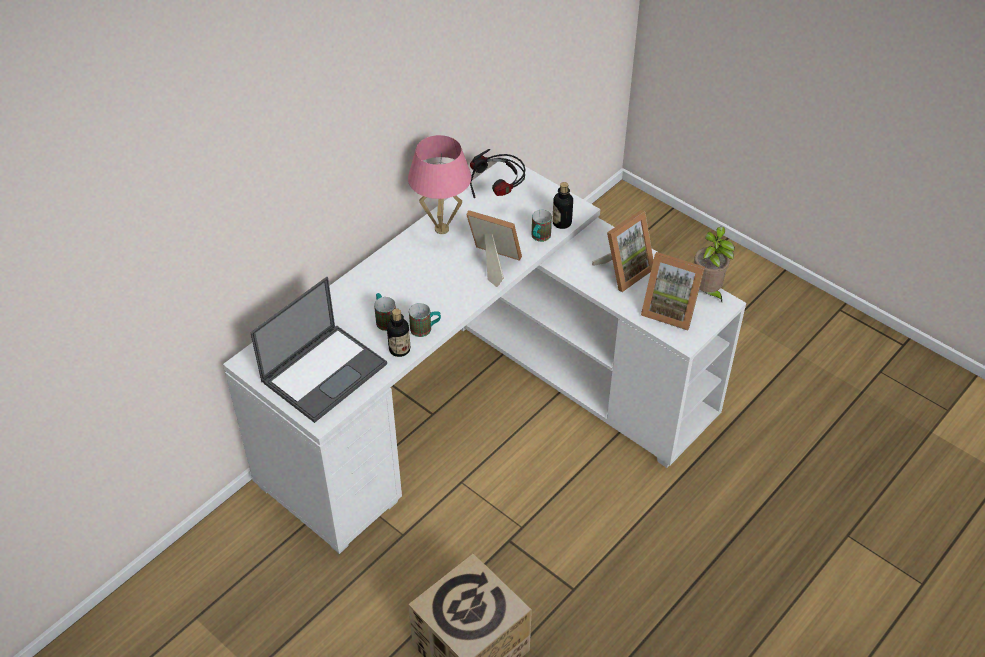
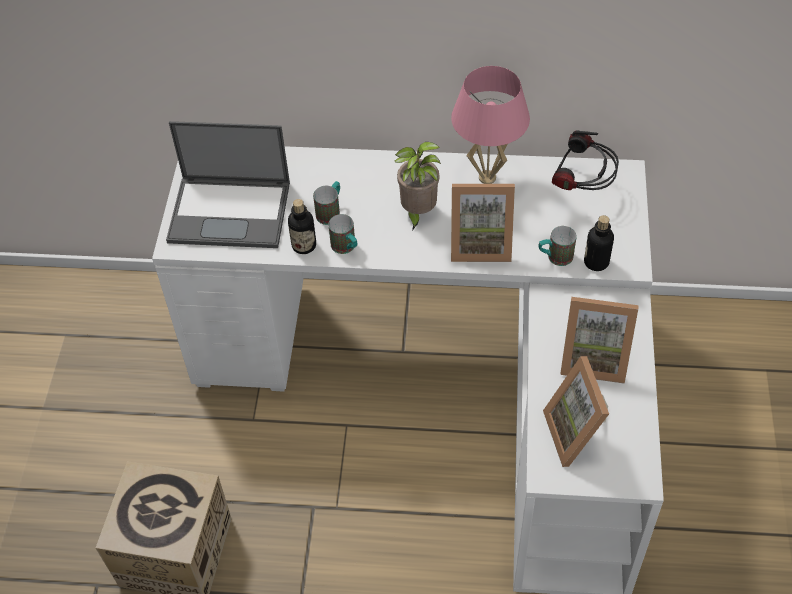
camera: 55 degrees right, 5 degrees up
(492, 264) = (480, 243): picture frame -> picture frame turned 105 degrees clockwise
(707, 292) = (640, 453): potted plant -> potted plant (417, 213)

